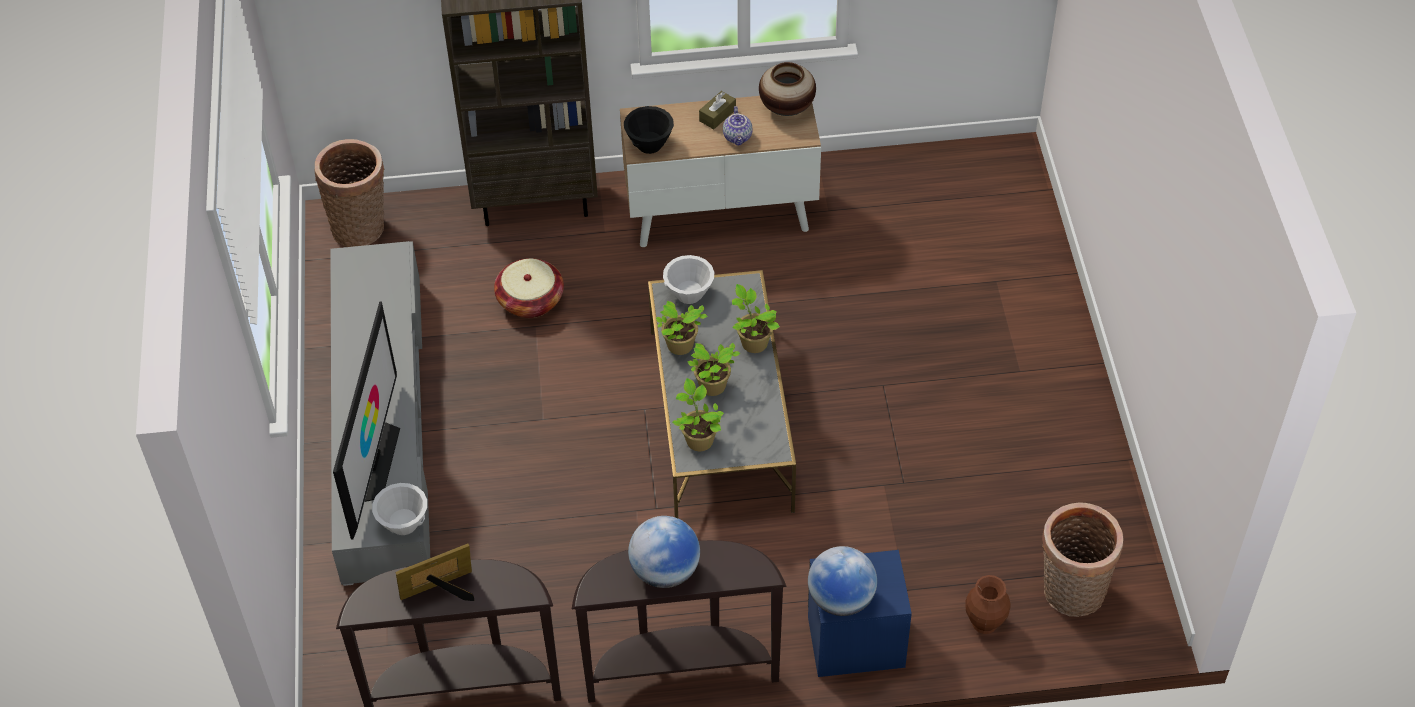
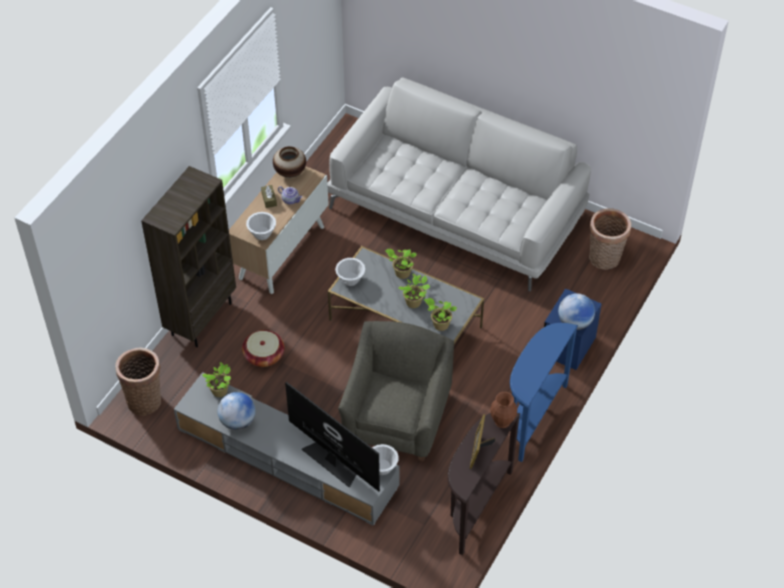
camera: 55 degrees left, 0 degrees up
(546, 507) = (397, 418): none -> grey armchair
(650, 144) = (262, 234): black bowl -> white bowl
(665, 571) = (536, 362): globe -> globe (238, 421)
(680, 347) = (379, 301): potted plant -> potted plant (220, 391)
(680, 670) = (532, 417): brown console table -> blue console table
(983, 622) = (595, 297): brown vase -> brown vase (502, 422)
(985, 358) = (457, 210): none -> white sofa

